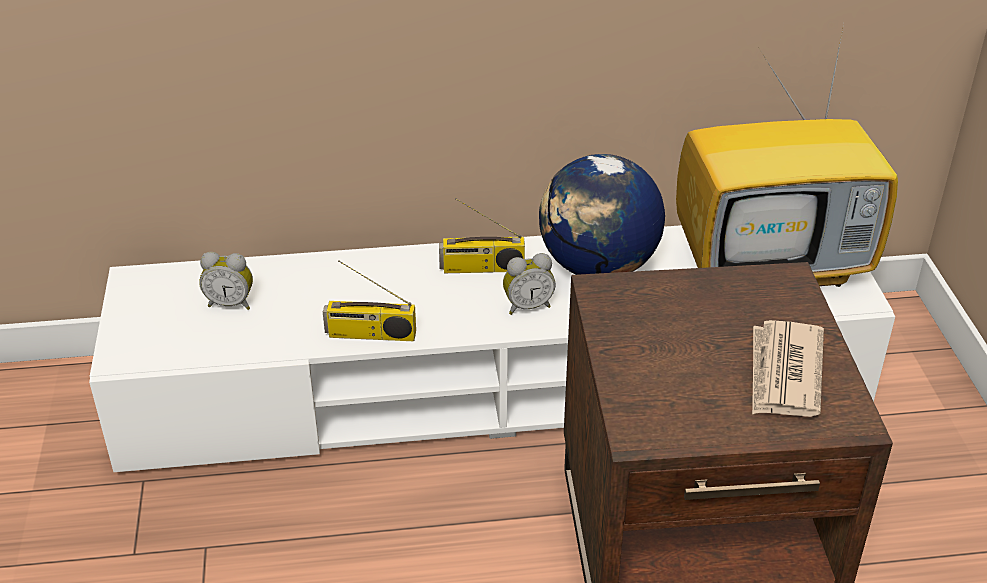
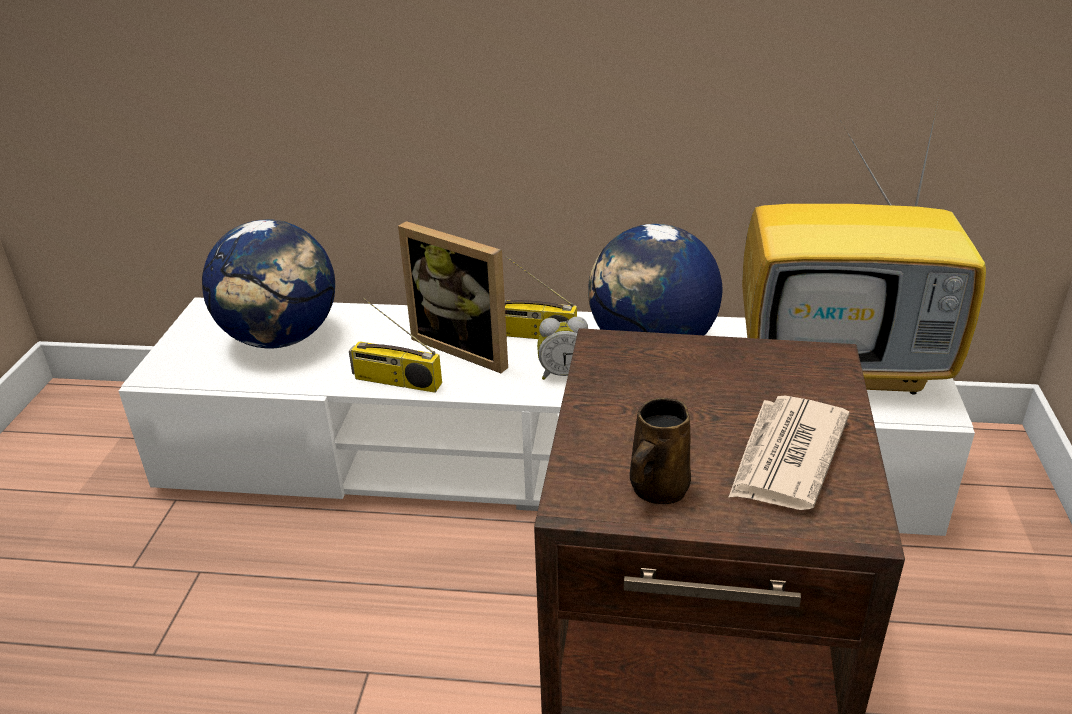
camera: 15 degrees right, 5 degrees down
(231, 303) = (281, 338): alarm clock -> globe
(423, 289) = (467, 347): none -> picture frame
(696, 416) = (657, 489): none -> brown mug

